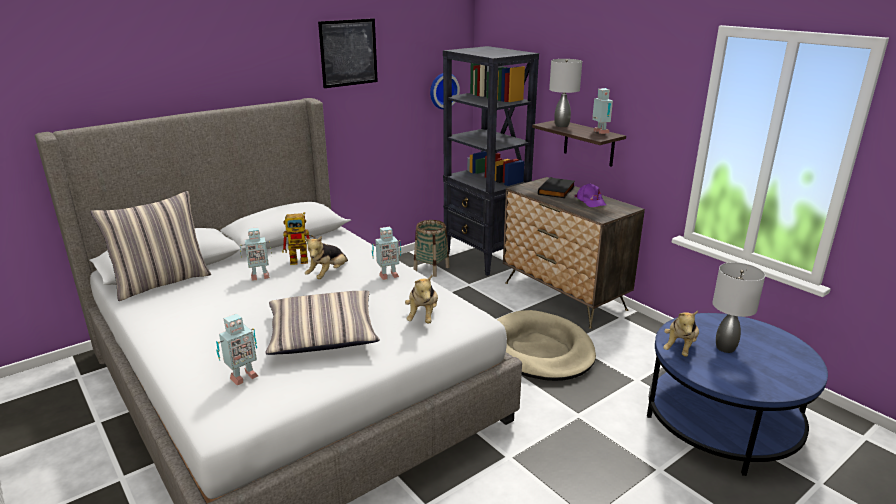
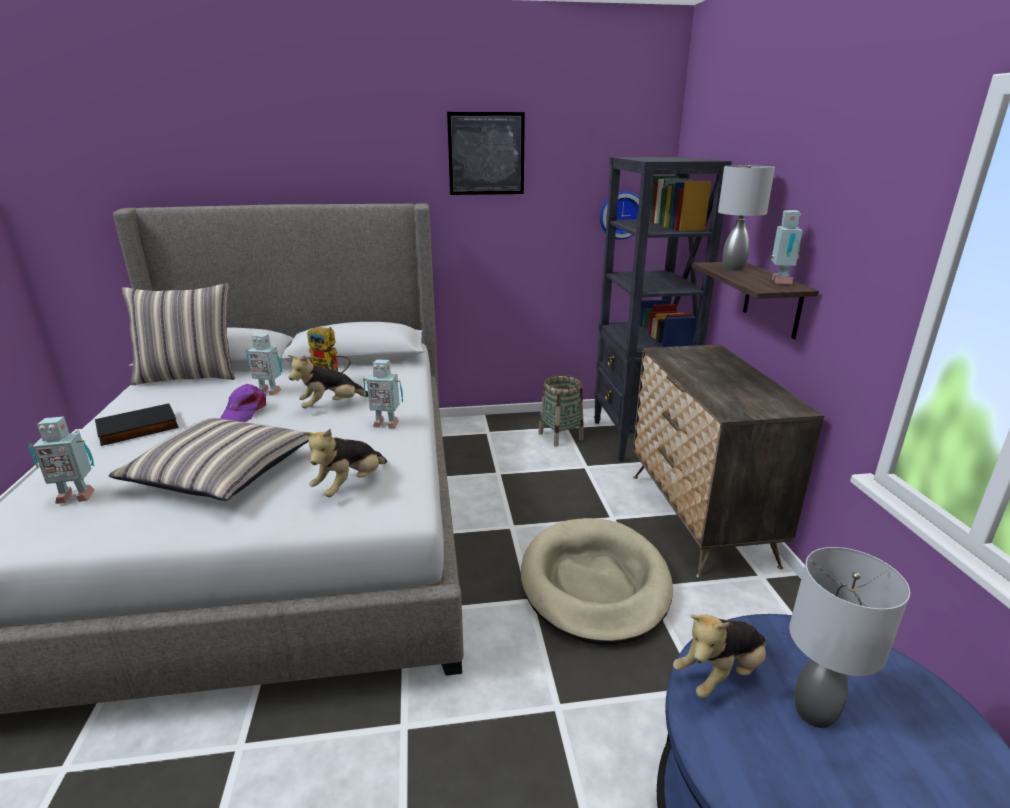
camera: 30 degrees right, 0 degrees up
(557, 190) = (711, 364): black book -> black book (138, 429)
(590, 201) = (744, 387): purple cap -> purple cap (245, 411)

